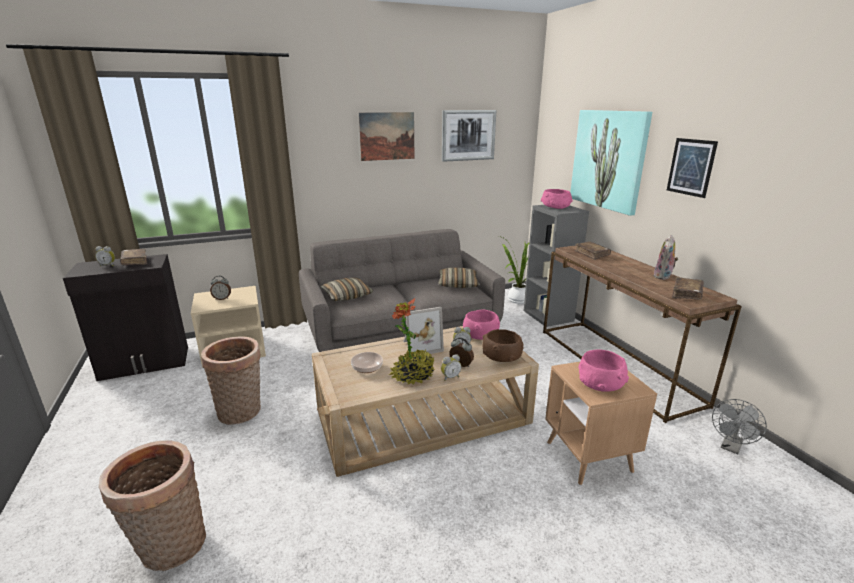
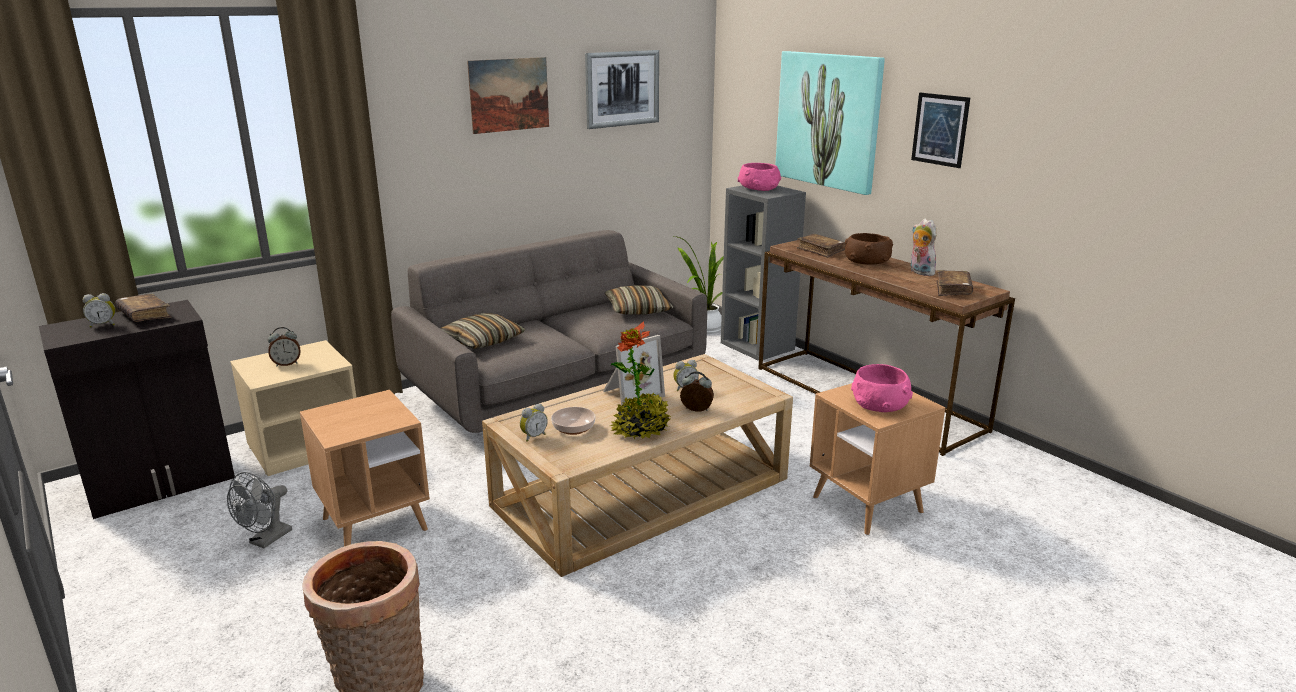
camera: 15 degrees left, 0 degrees up
(242, 412) = (375, 524): basket -> brown side table
(450, 377) = (690, 425): alarm clock -> alarm clock (533, 436)
(481, 335) = (703, 371): pink bowl -> none
(501, 356) = (742, 393): brown bowl -> brown bowl (866, 262)
(663, 277) = (919, 272): plush toy -> plush toy turned 135 degrees clockwise
(731, 447) = (1021, 470): grey fan -> grey fan (266, 540)

